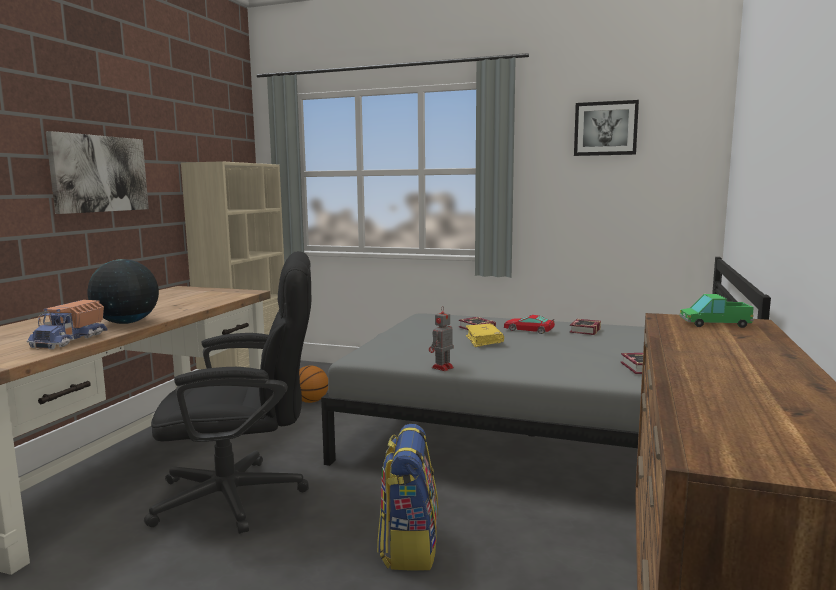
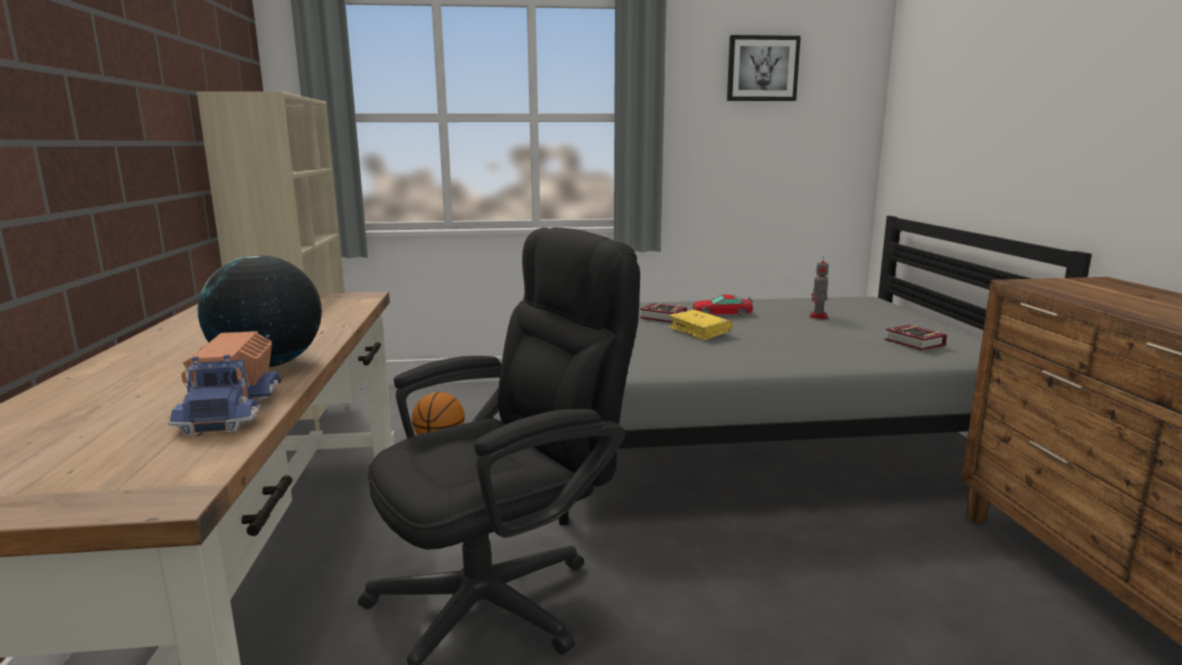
camera: 25 degrees left, 5 degrees up
(99, 174) = (99, 104): picture -> none
(409, 546) = (786, 606): backpack -> none
(442, 368) = (717, 372): toy robot -> toy robot (818, 317)
(584, 331) = (777, 308): book -> none
(714, 324) = (1085, 285): toy truck -> none

